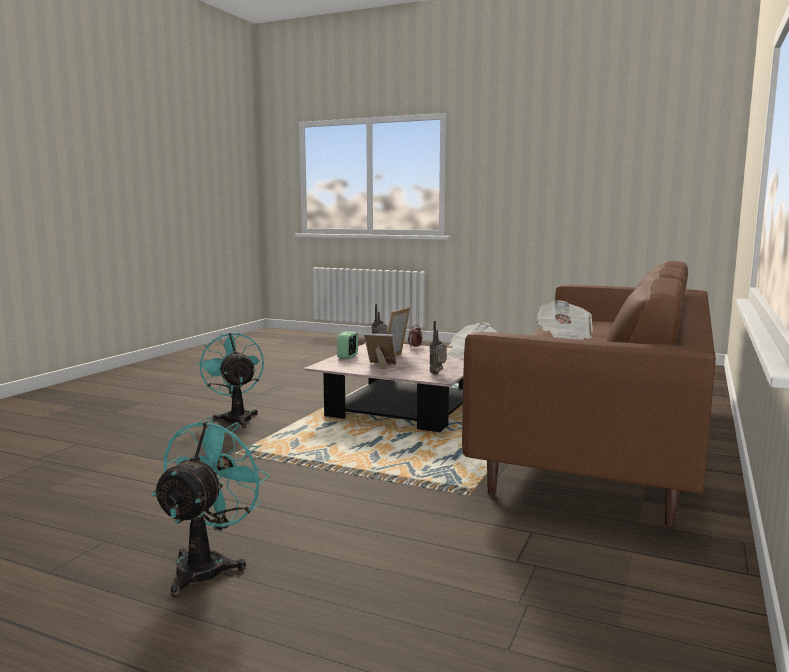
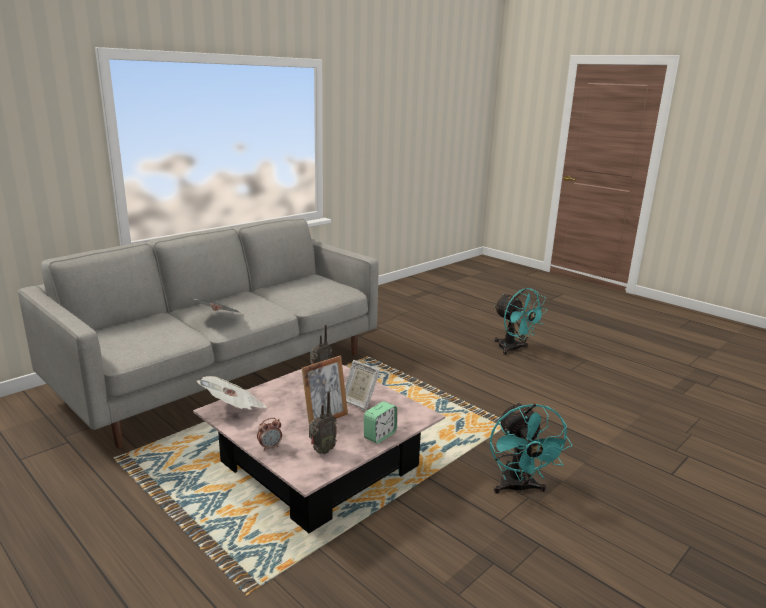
camera: 160 degrees left, 10 degrees up
(208, 565) = (513, 349): turquoise fan -> turquoise fan turned 75 degrees counterclockwise
(601, 443) = (225, 375): brown sofa -> grey sofa

